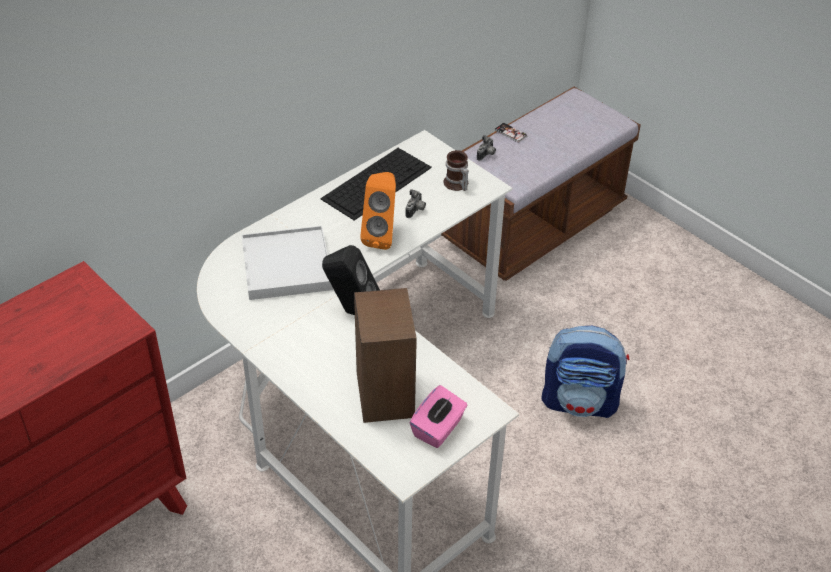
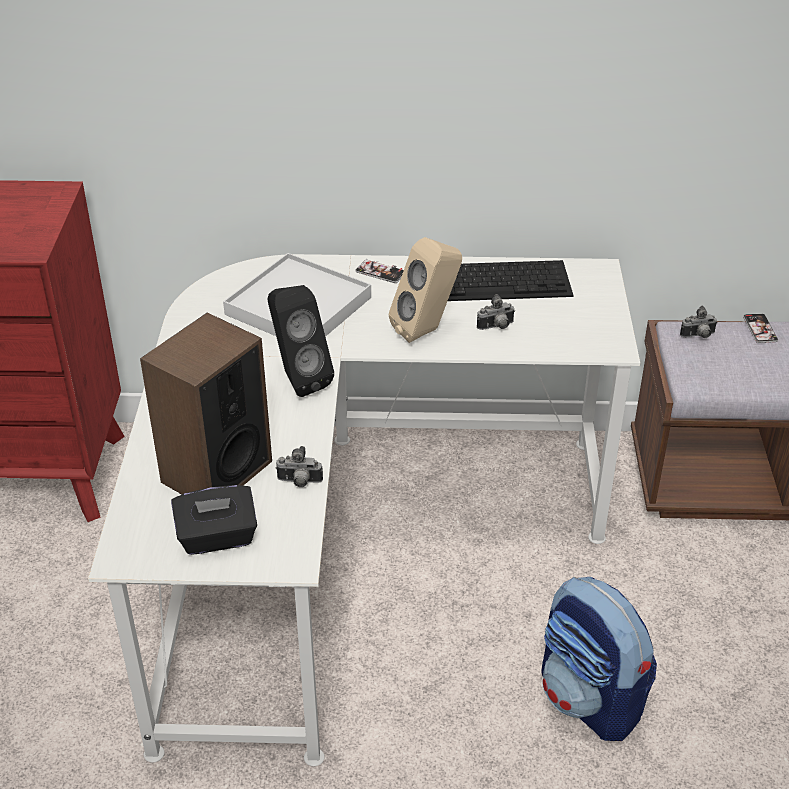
camera: 45 degrees right, 5 degrees down
(305, 215) = (380, 272): none -> phone
(382, 236) = (427, 330): orange speaker -> beige speaker
(436, 369) = (299, 482): none -> camera
(438, 429) = (217, 538): pink tissue box -> black tissue box
(456, 184) = (577, 326): mug -> none

